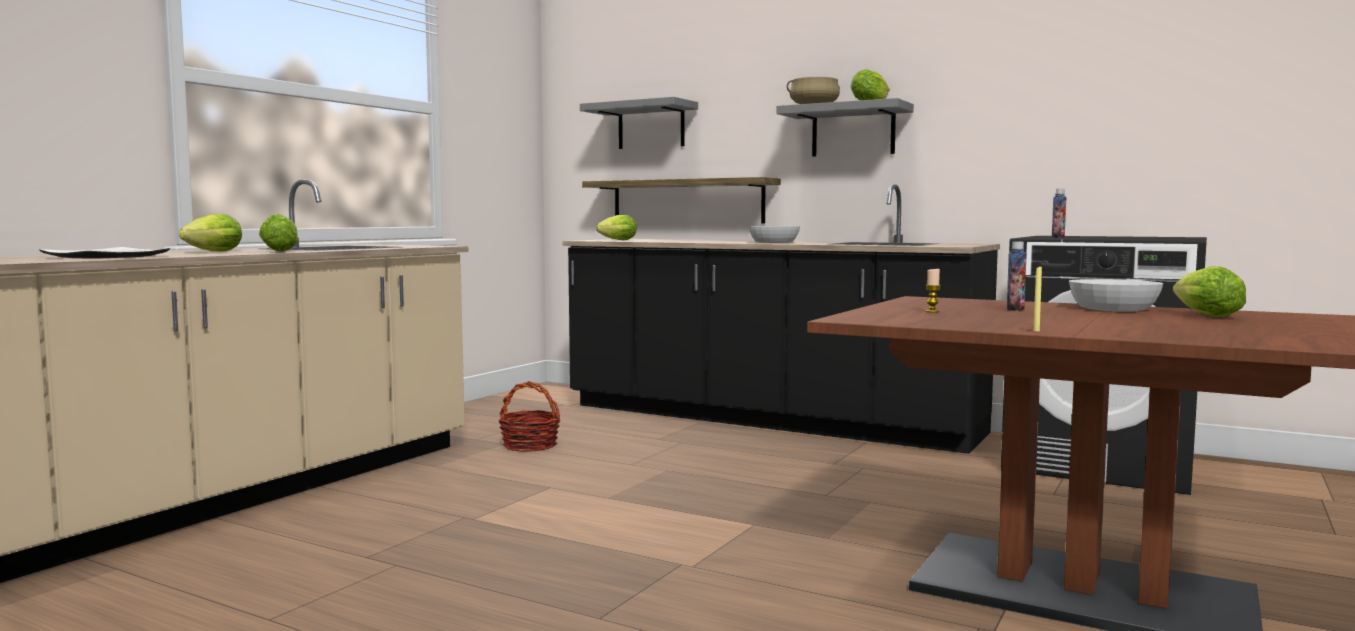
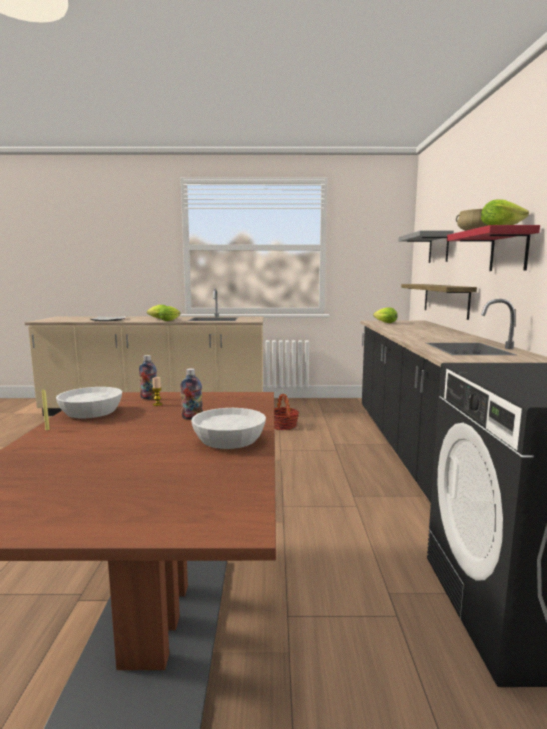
camera: 60 degrees right, 5 degrees up
(773, 242) = (424, 336): white bowl -> white bowl (92, 412)
(853, 131) = (509, 250): grey shelf -> red shelf
(1058, 237) = (508, 369): bottle -> bottle (149, 398)
(1203, 315) = (196, 468): lettuce -> none

